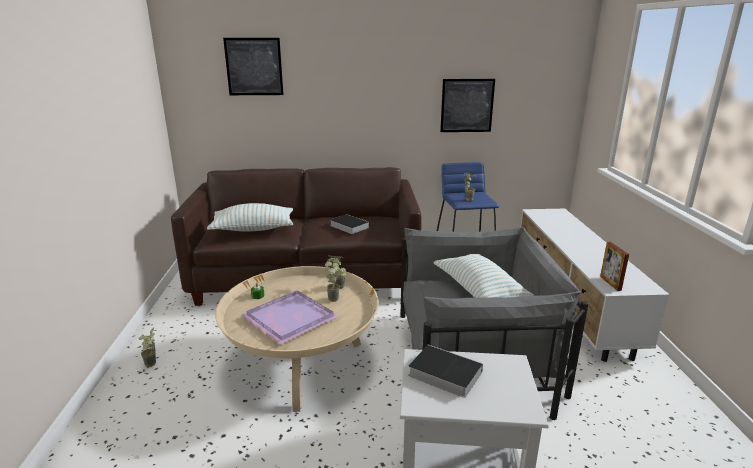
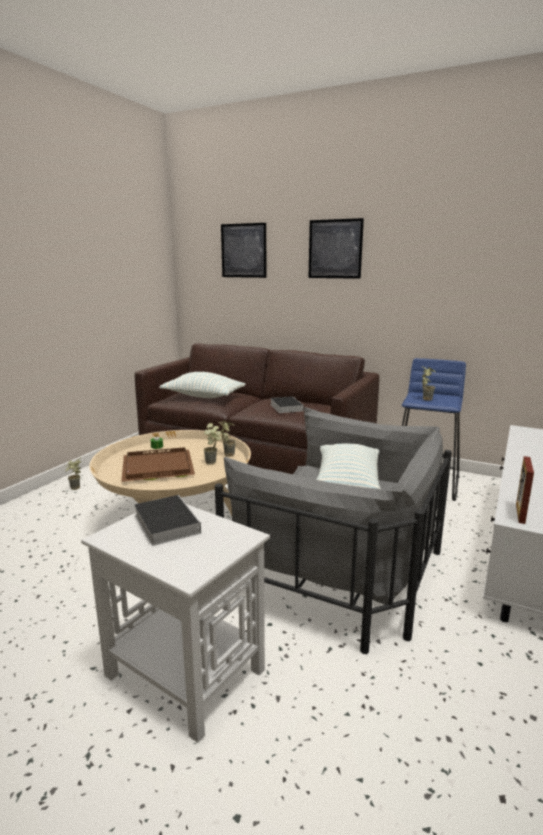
camera: 30 degrees right, 5 degrees down
(288, 318) = (156, 467): purple tray -> brown tray
(467, 105) = (454, 294): picture -> picture (335, 249)

